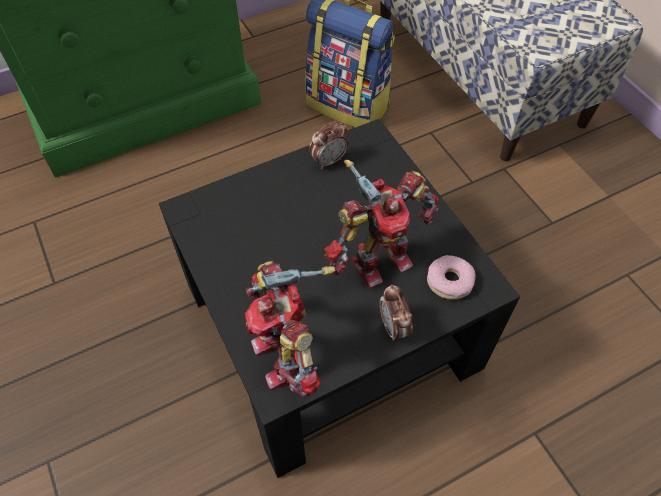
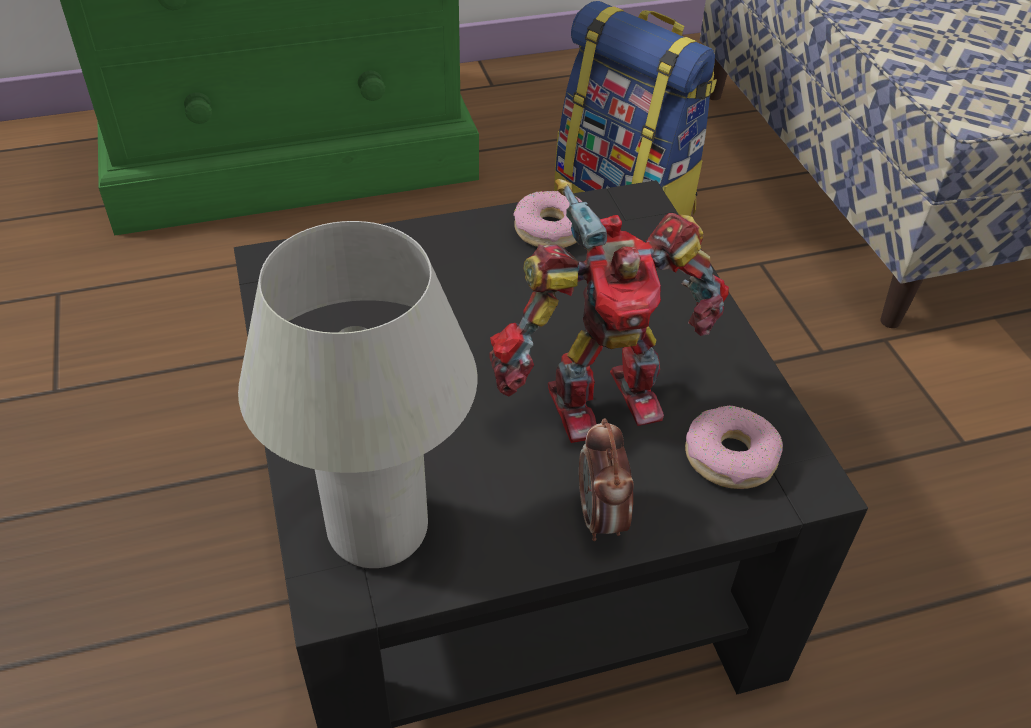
camera: 10 degrees right, 10 degrees down
(285, 355) = (378, 529): toy robot -> white table lamp
(329, 161) = (550, 229): alarm clock -> donut

